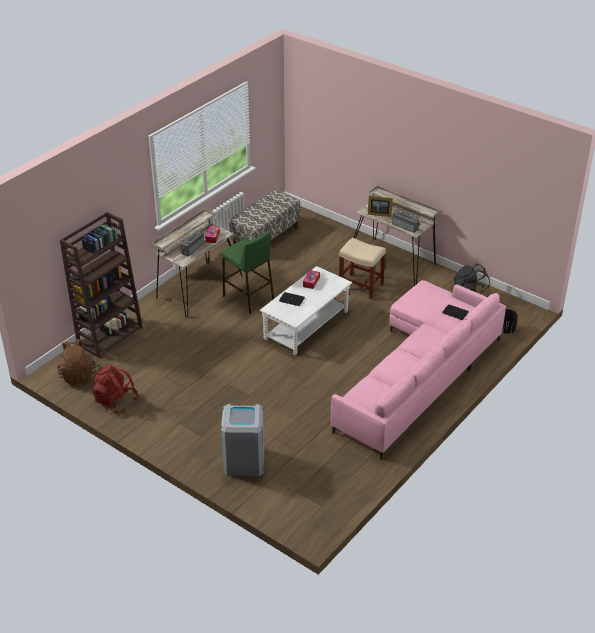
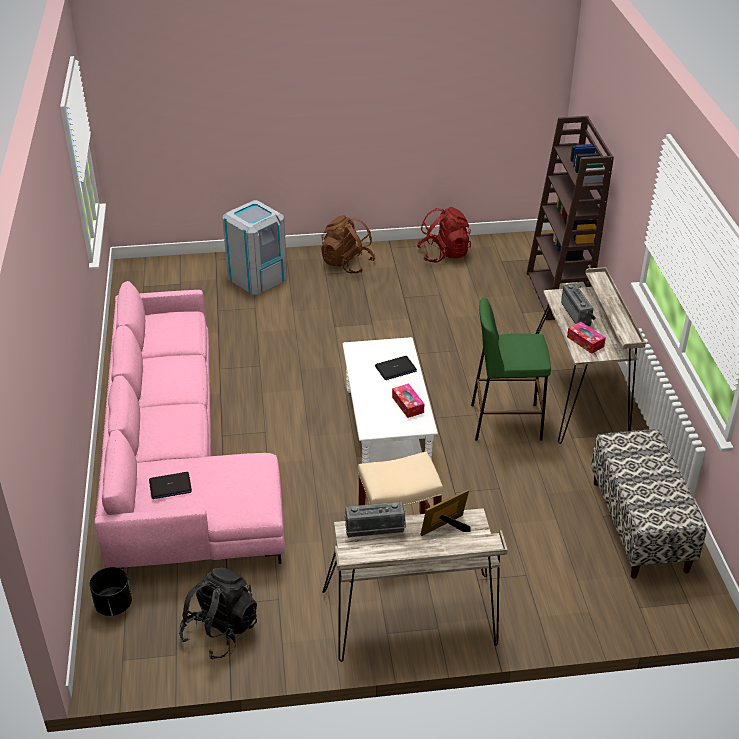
camera: 135 degrees right, 0 degrees up
(77, 375) = (515, 252): brown backpack -> brown backpack (347, 264)

